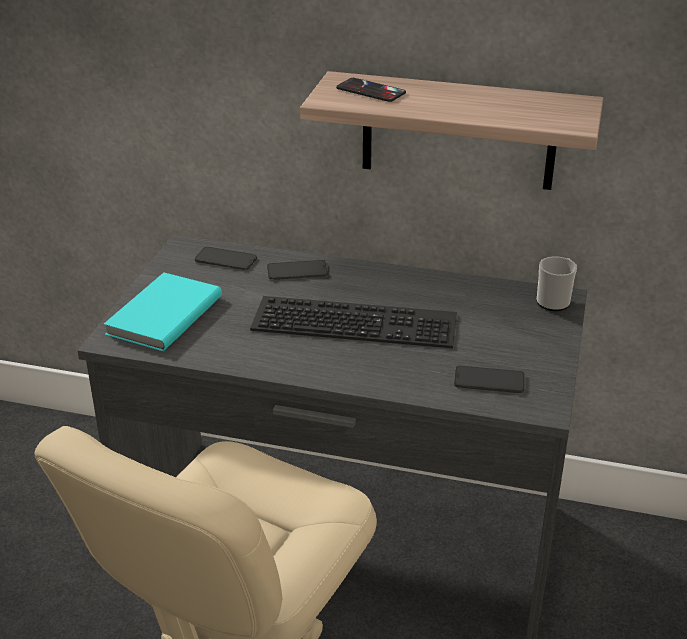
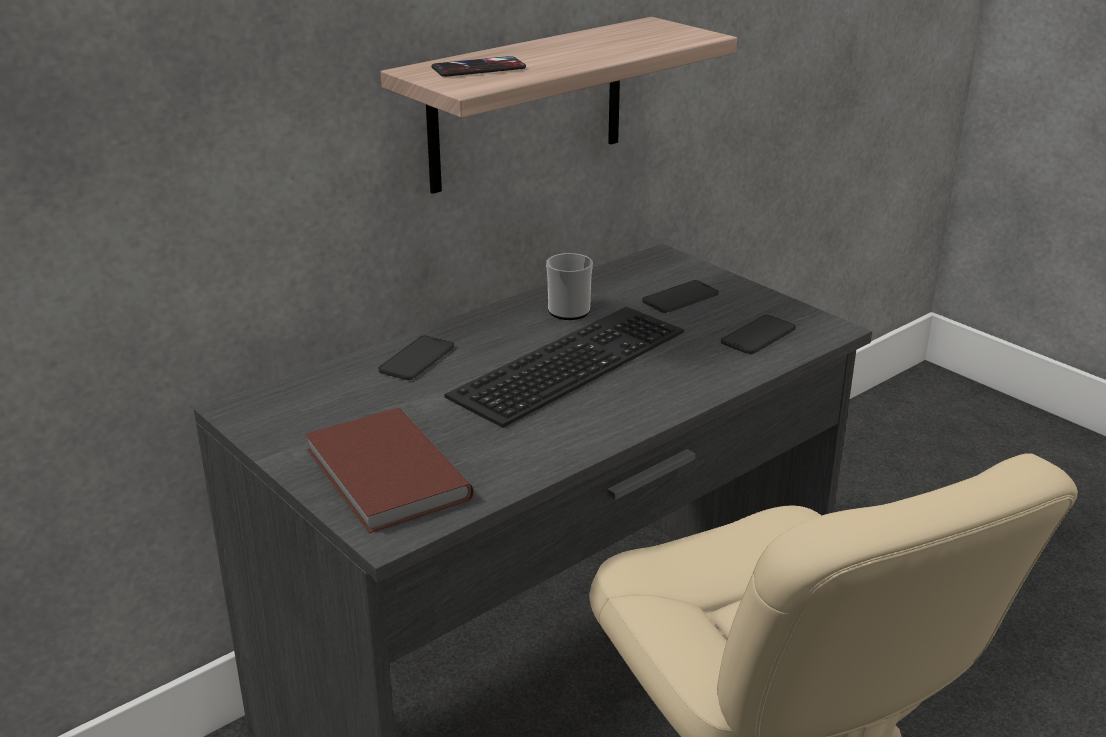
camera: 55 degrees left, 5 degrees down
(161, 315) = (384, 476): turquoise book -> brown book
(225, 259) = (319, 392): phone -> phone (680, 298)
(555, 300) = (662, 261): mug -> mug (567, 309)

